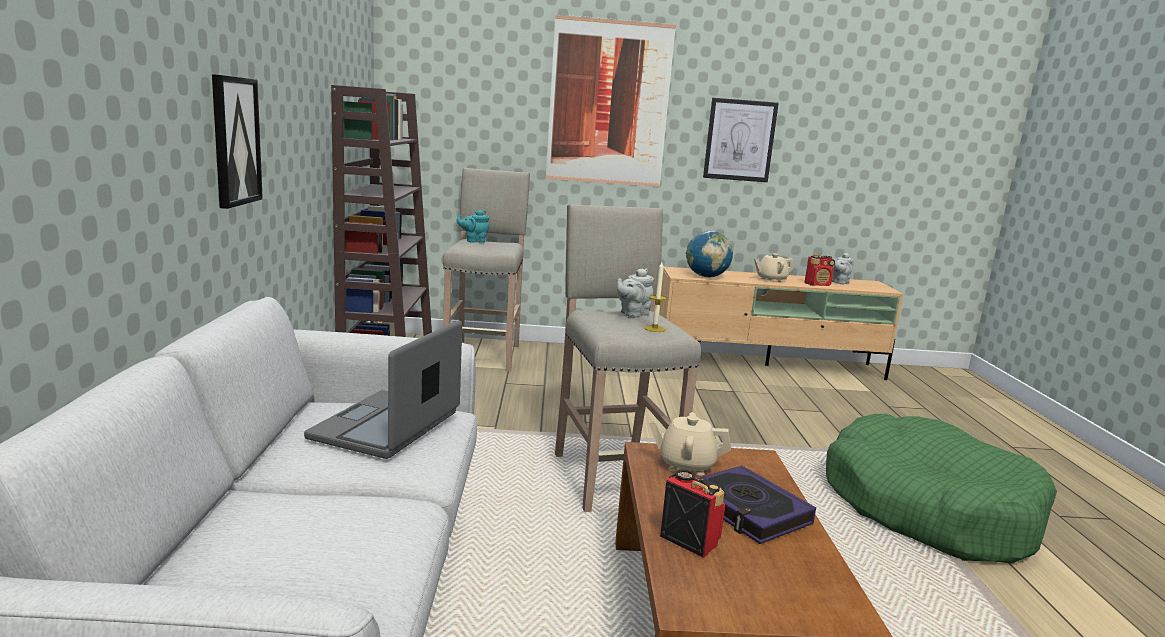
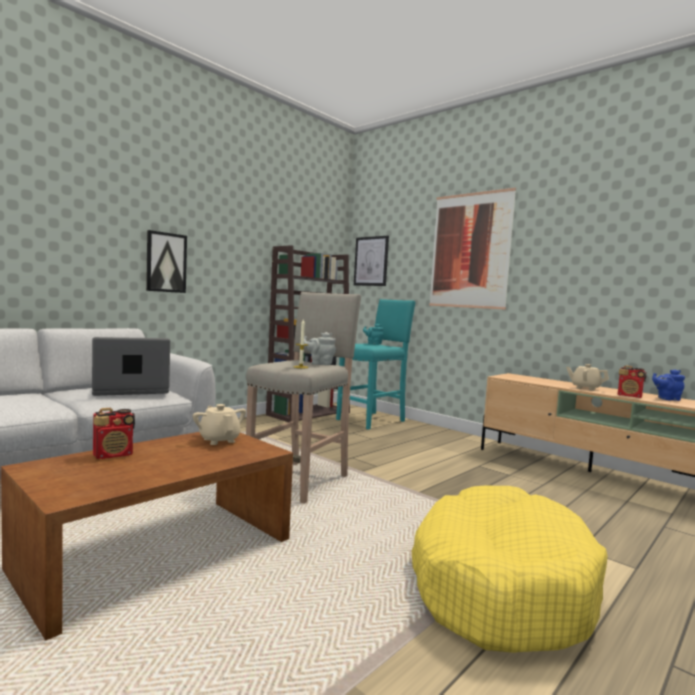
camera: 45 degrees right, 10 degrees down
(483, 354) = (372, 420): beige stool -> turquoise stool
(689, 540) = (114, 455): radio -> radio turned 60 degrees clockwise
(706, 277) = (523, 379): globe -> none
(739, 140) = (571, 269): picture -> picture (371, 261)
(748, 511) = (178, 459): book -> none
(839, 282) = (667, 399): grey teapot -> blue teapot
(927, 508) = (499, 585): green dog bed -> yellow dog bed

